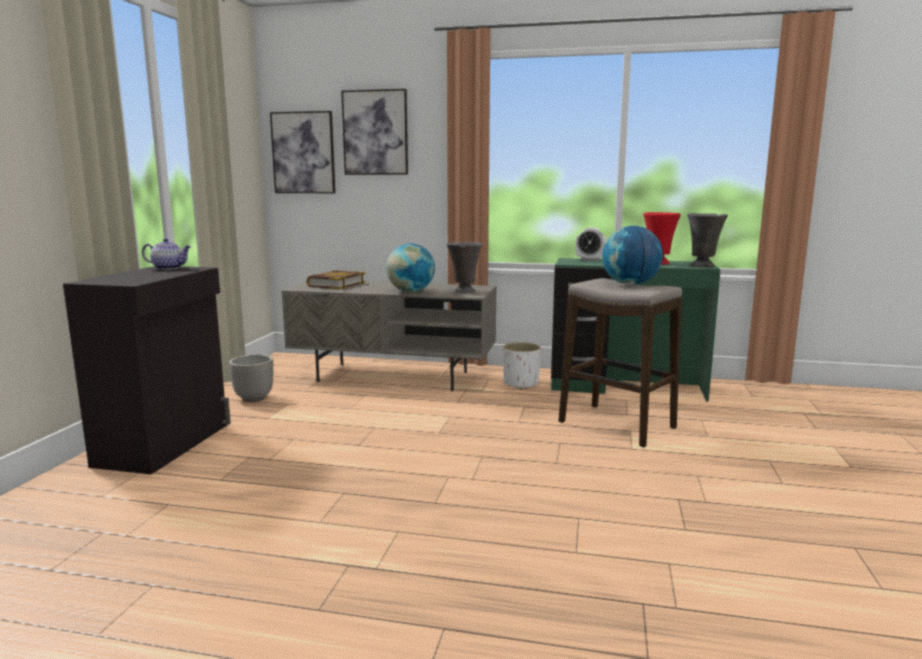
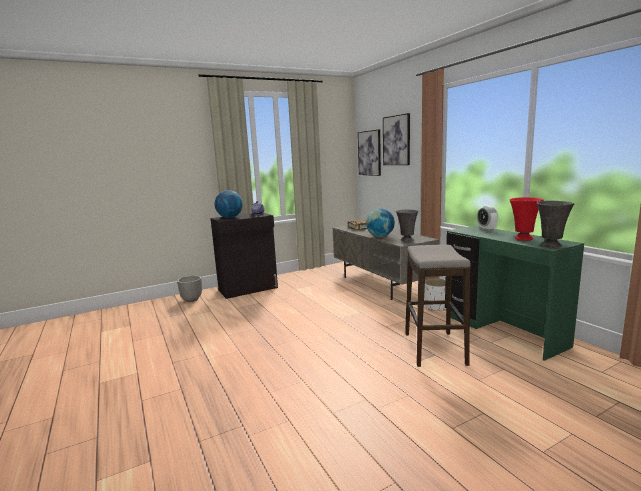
camera: 50 degrees right, 0 degrees up
(254, 398) = (307, 279): planter -> planter (191, 300)
(630, 284) = (443, 252): globe -> globe (230, 217)

